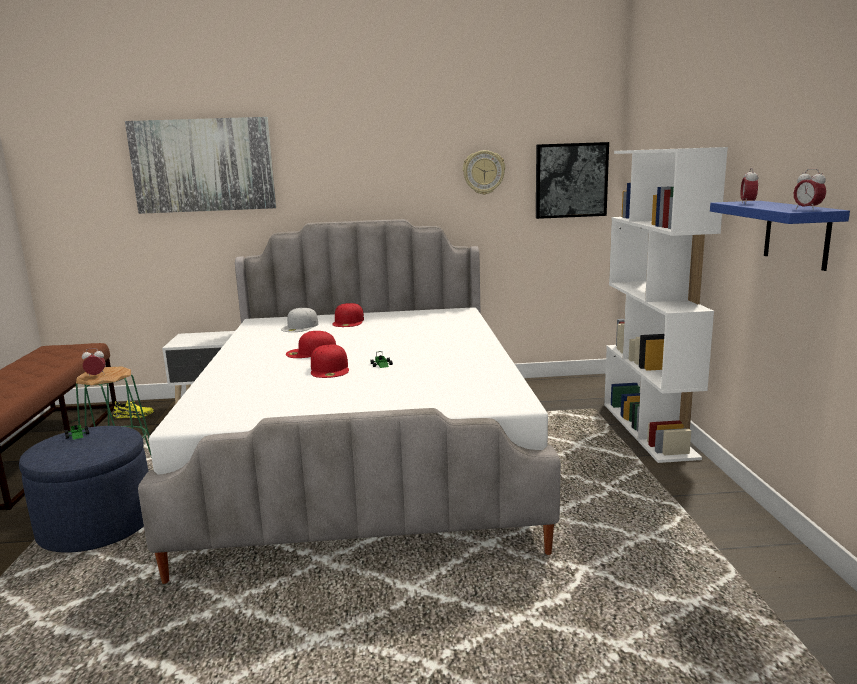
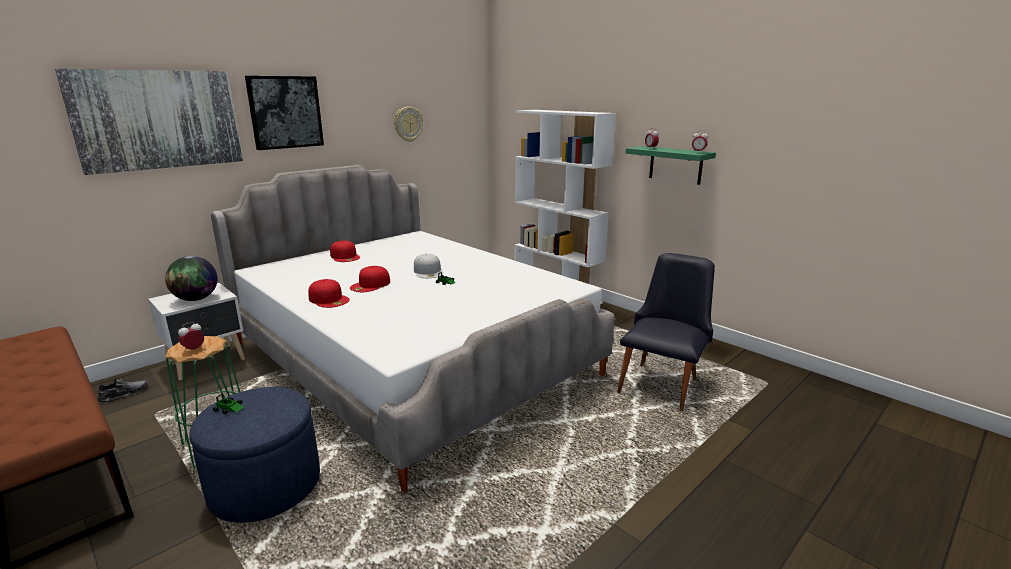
camera: 40 degrees left, 5 degrees up
(133, 415) = (124, 394): yellow shoe -> grey shoe
(202, 340) = (196, 299): none -> globe
(300, 326) = (311, 267): white cap -> white cap (428, 271)
(330, 369) = (415, 293): red cap -> red cap (329, 299)
(571, 180) = (462, 129): picture -> picture (285, 112)
(624, 601) = (662, 383): none -> black chair
(796, 234) = (675, 165): blue shelf -> green shelf

